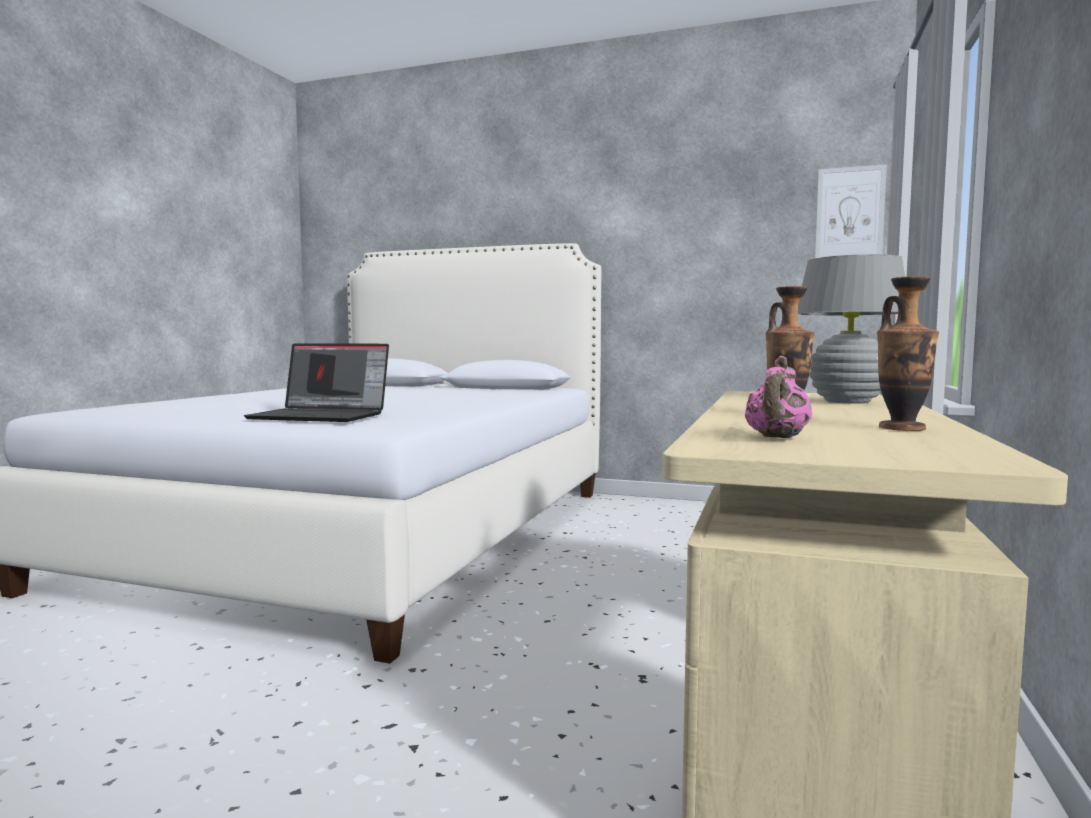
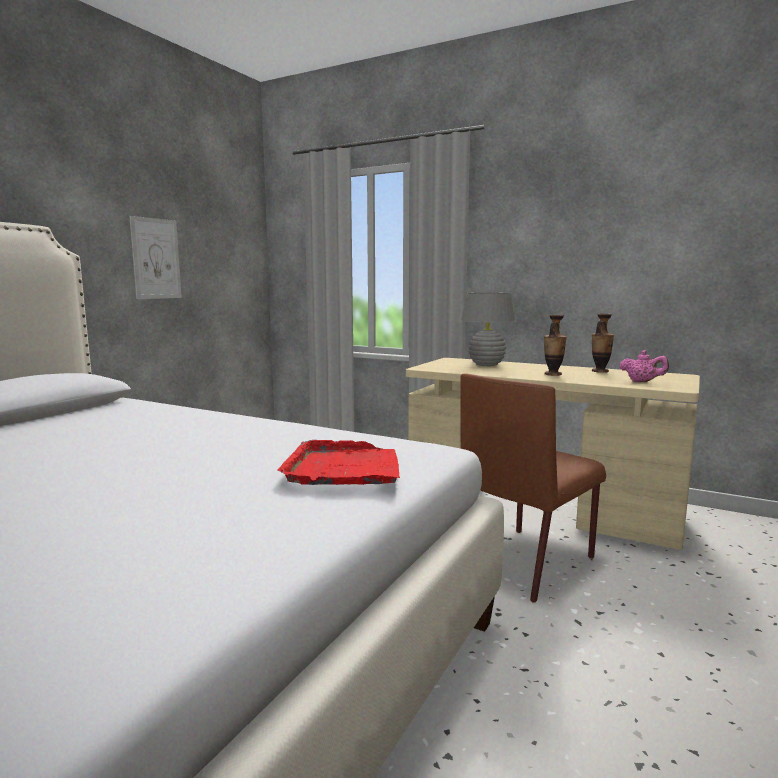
camera: 80 degrees left, 5 degrees up
(322, 416) = (344, 469): laptop -> red tray
(564, 692) = (526, 561): none -> brown chair
(849, 213) = (243, 229): picture -> picture (156, 259)

